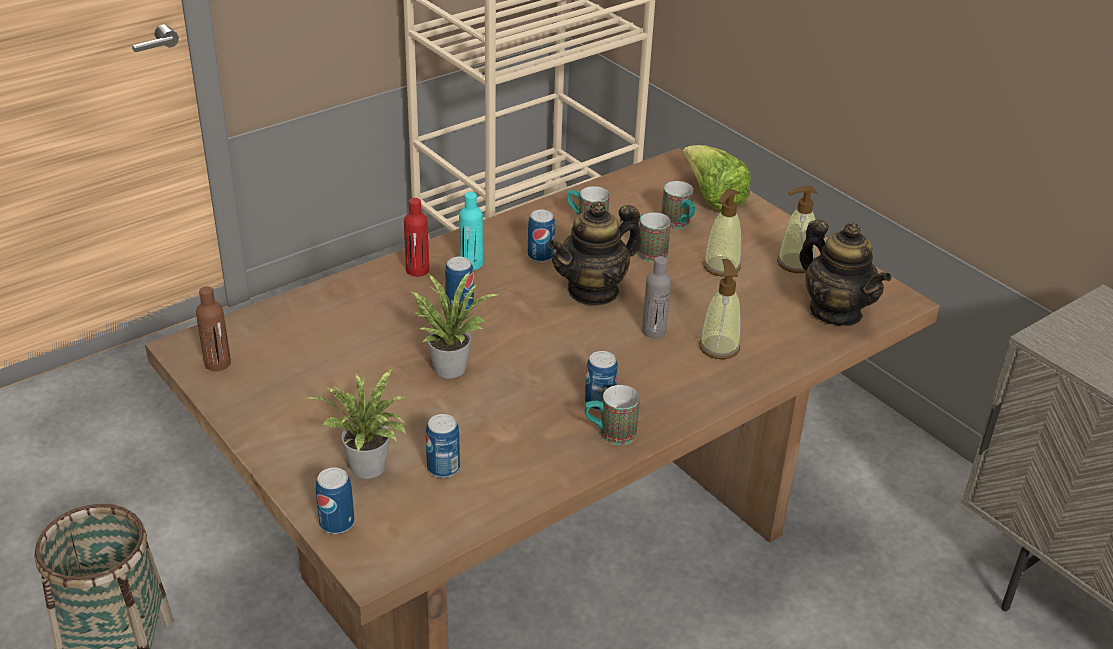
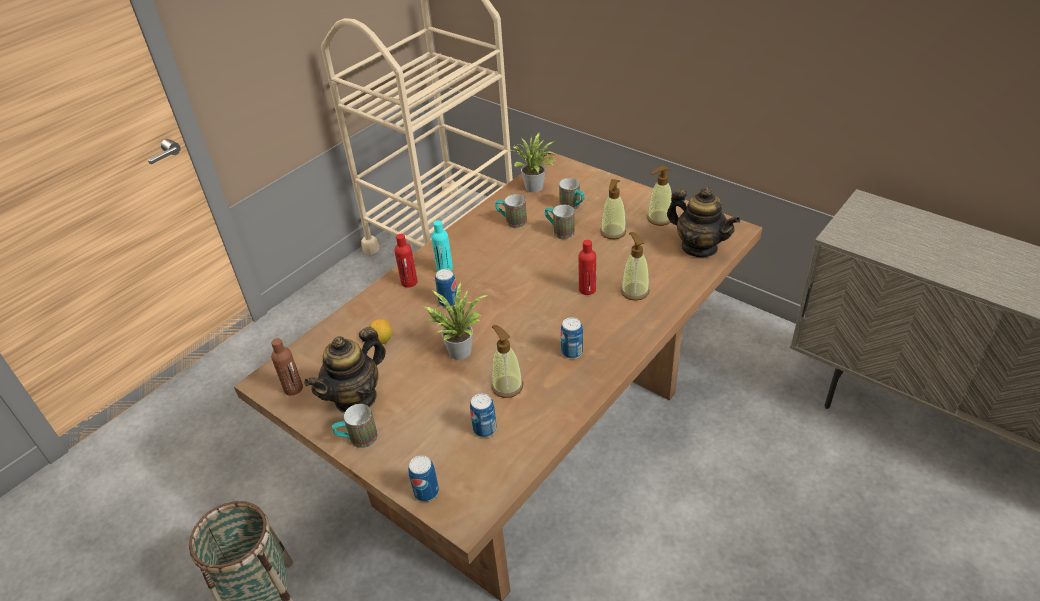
camera: 10 degrees left, 5 degrees up
(353, 332) = (382, 340): none -> lemon
(369, 470) = (433, 444): potted plant -> potted plant (535, 188)
(494, 424) = (507, 386): none -> soap dispenser
(540, 256) = (490, 252): can -> none
(593, 291) = (535, 269): teapot -> teapot (356, 398)
(609, 434) = (588, 374): mug -> mug (358, 439)
(654, 331) = (587, 289): grey bottle -> red bottle
(712, 197) = (587, 183): lettuce -> none

